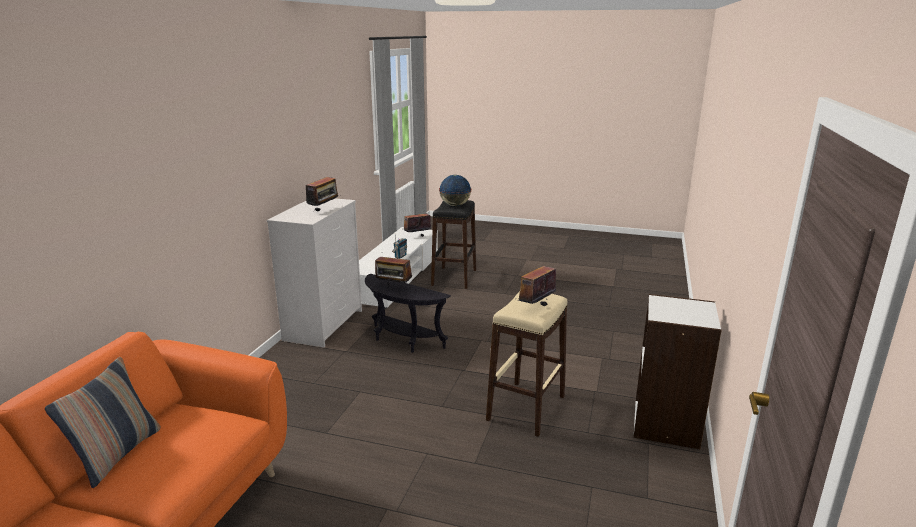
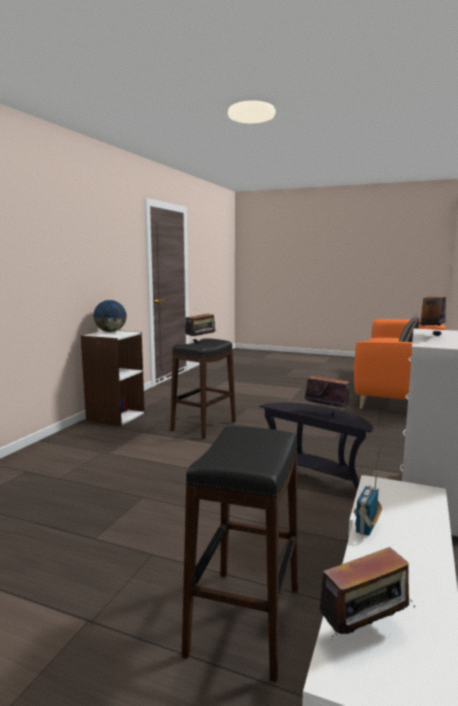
camera: 175 degrees left, 10 degrees down
(455, 205) = (244, 445): globe -> globe (110, 332)
(526, 408) = (204, 426): beige stool -> black stool

